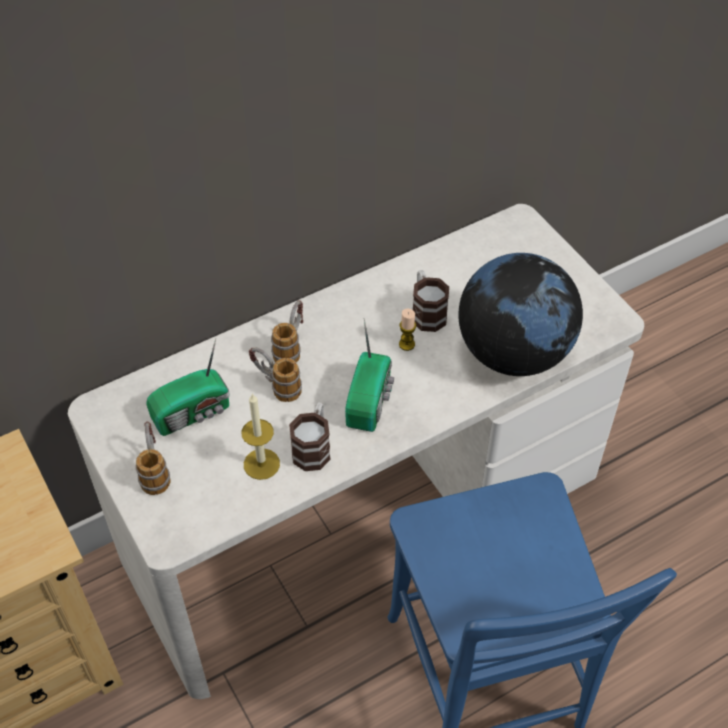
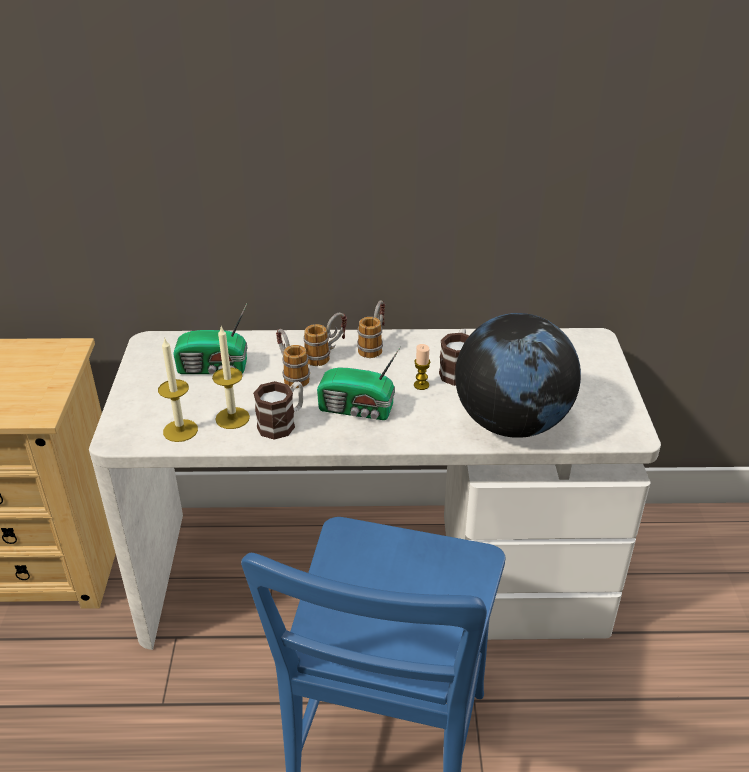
camera: 30 degrees right, 15 degrees down
(155, 470) = (152, 392): mug -> mug (374, 345)
(223, 502) = (180, 430): none -> candle
(371, 399) = (357, 410): radio -> radio turned 60 degrees clockwise

